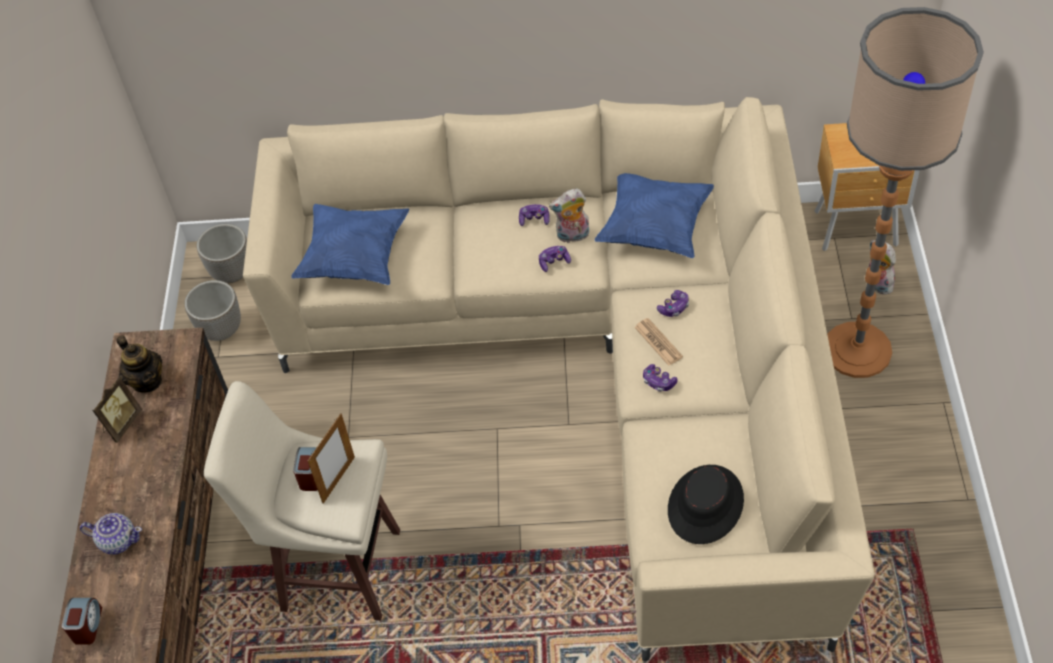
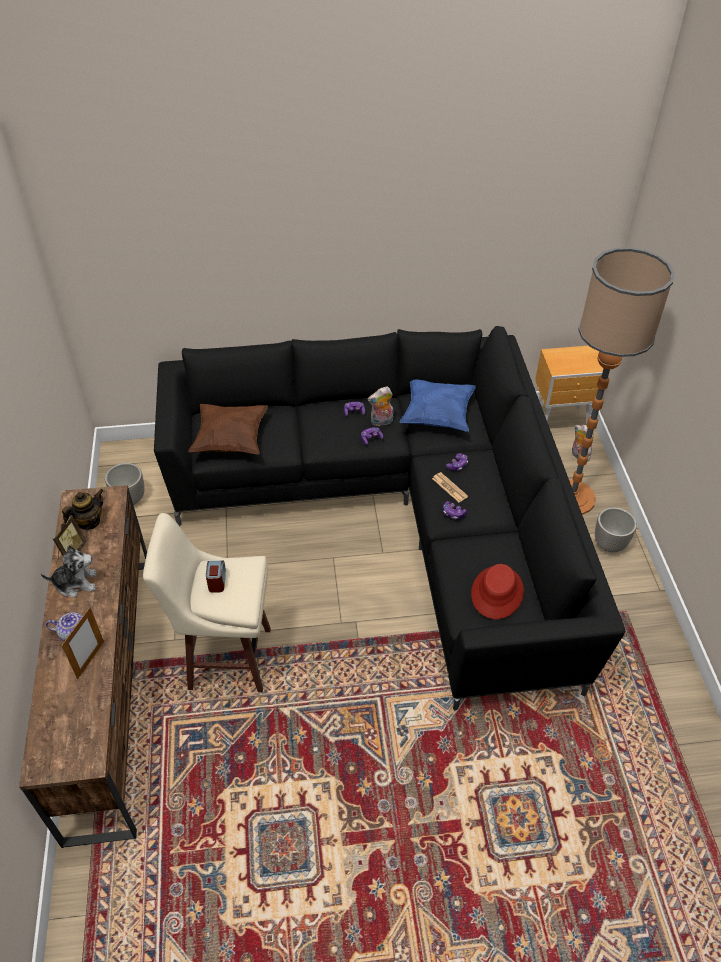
camera: 10 degrees left, 5 degrees down
(87, 625) = (54, 696): alarm clock -> none
(124, 468) = (76, 583): none -> plush toy
(147, 381) = (89, 522): teapot -> teapot turned 90 degrees counterclockwise
(232, 273) = (135, 461): planter -> planter (609, 545)
(338, 480) = (237, 584): picture frame -> picture frame (90, 660)
(354, 258) = (230, 440): blue pillow -> brown pillow
(600, 365) = (400, 513): beige sofa -> black sofa
(706, 505) = (497, 592): black hat -> red hat

